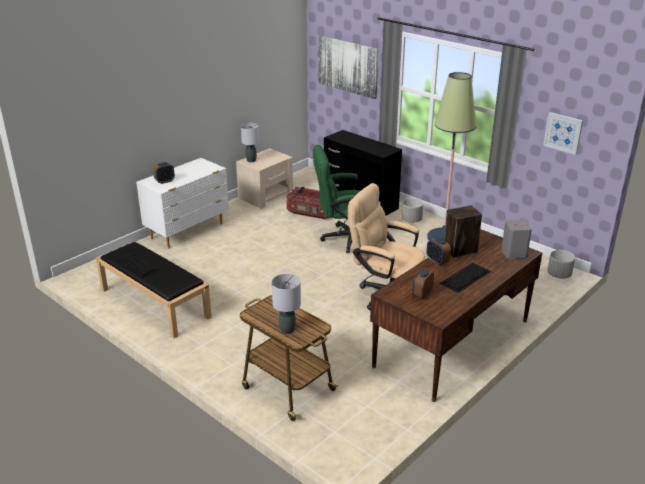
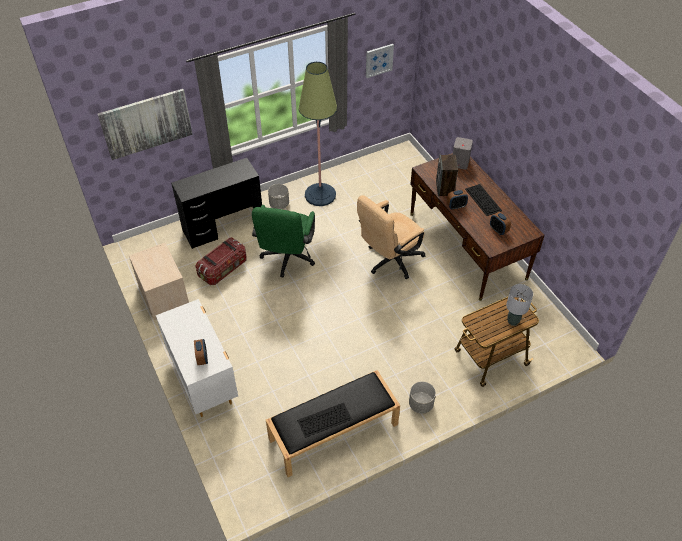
camera: 70 degrees left, 20 degrees up
(251, 160) = (152, 278): grey table lamp -> none
(558, 275) = (405, 155): grey planter -> grey planter (420, 404)

